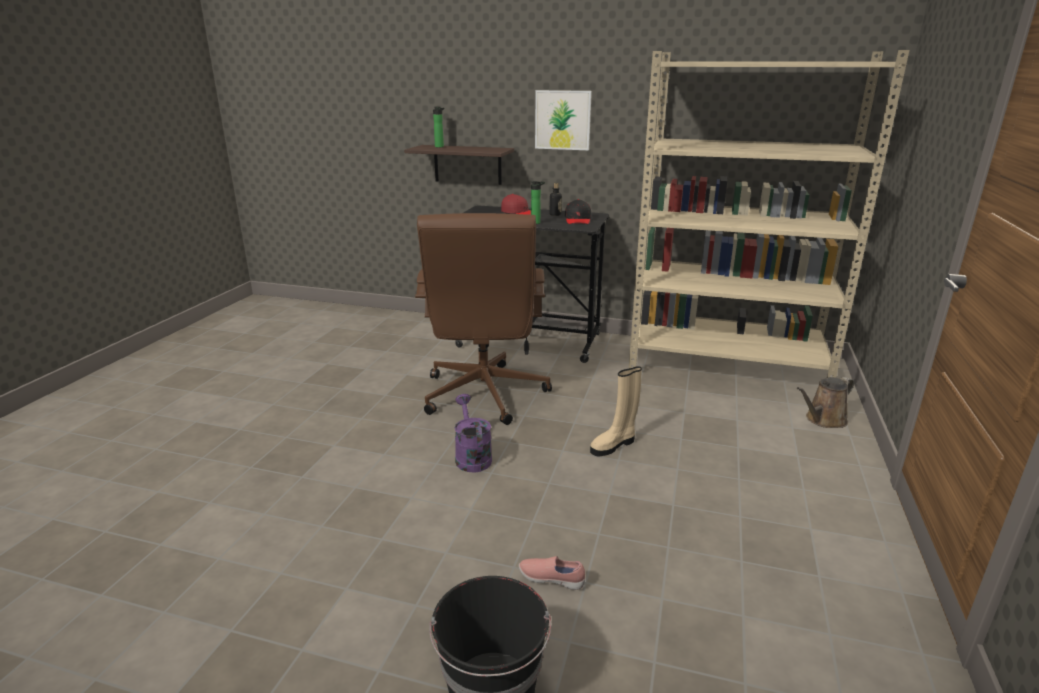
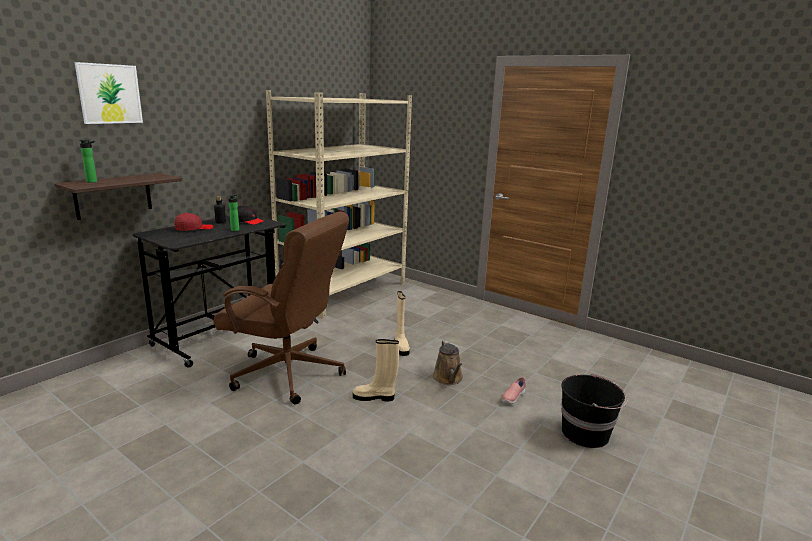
camera: 70 degrees left, 5 degrees down
(471, 456) = (375, 397): purple watering can -> beige boot
(562, 120) = (199, 143): picture -> picture (109, 94)
(823, 420) = (420, 291): brown watering can -> brown watering can (448, 378)

